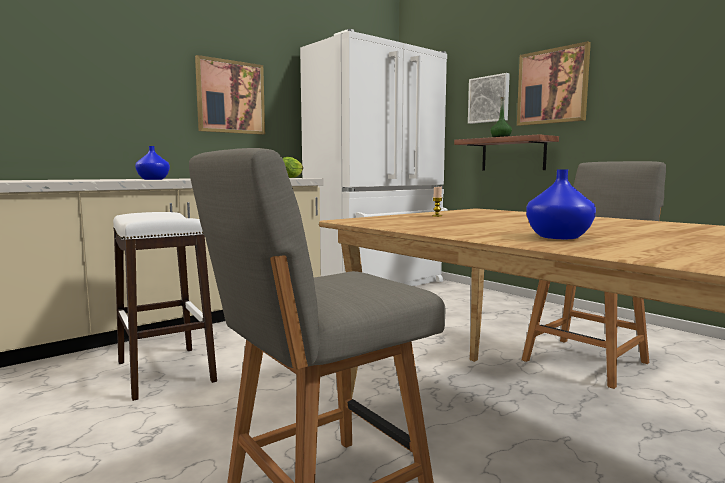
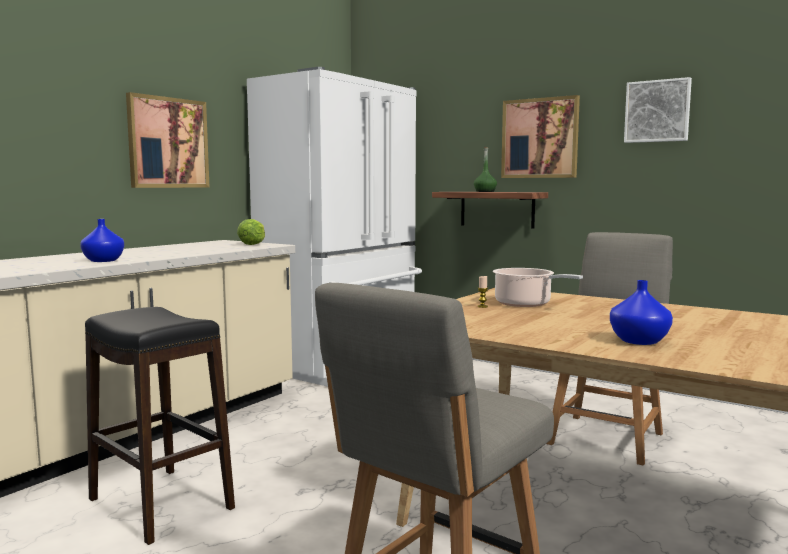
camera: 15 degrees left, 0 degrees up
(166, 372) = (161, 504): white stool -> black stool
(482, 216) = (525, 304): none -> cooking pot
(489, 99) = (467, 146): picture -> picture (657, 111)

